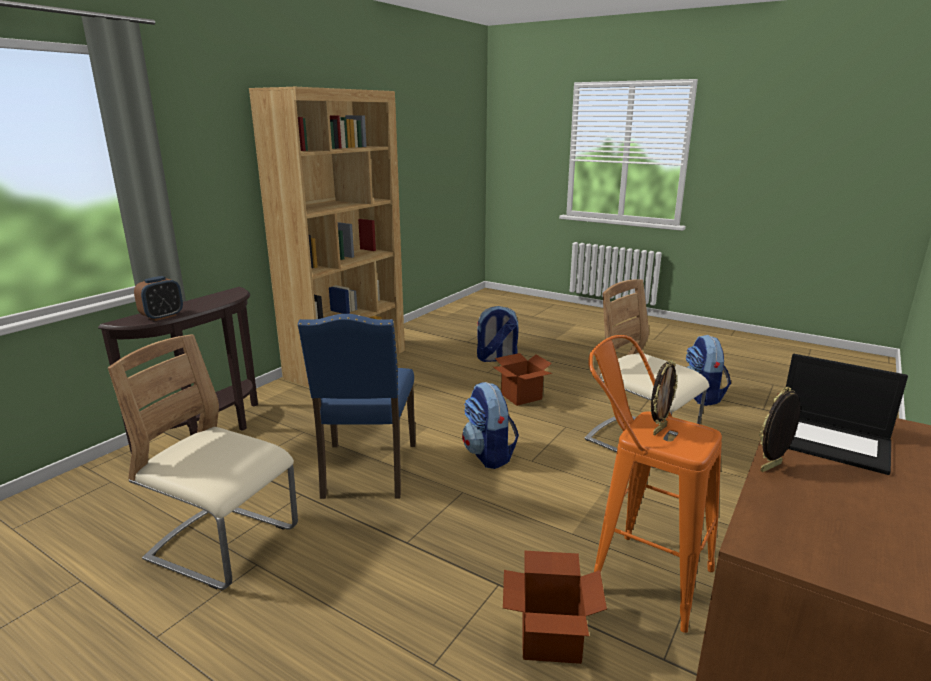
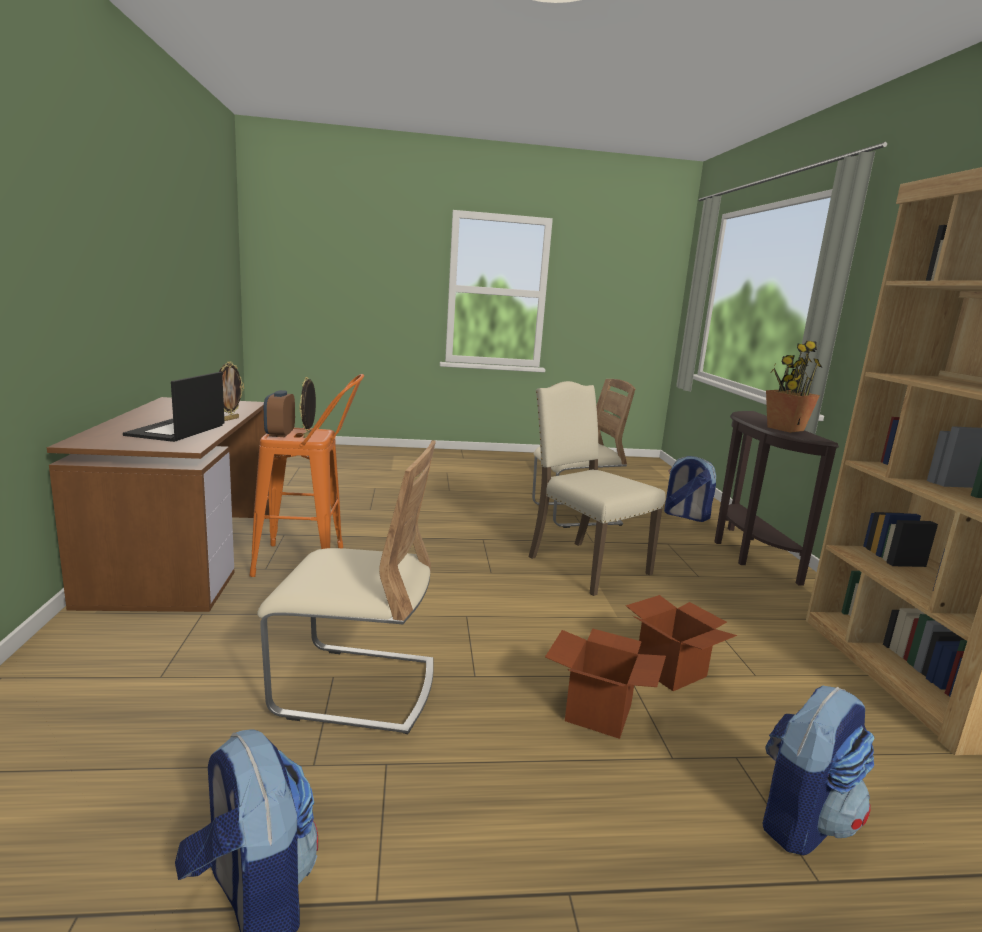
camera: 140 degrees right, 5 degrees down
(162, 316) = (747, 417): alarm clock -> alarm clock (280, 434)
(210, 300) = (785, 429): none -> potted plant
(367, 471) = (584, 565): blue chair -> beige chair
(489, 455) = (514, 608): backpack -> backpack (685, 516)
(550, 639) = (353, 527): cardboard box -> cardboard box (671, 671)
(831, 442) = (177, 431): laptop -> laptop turned 75 degrees counterclockwise

